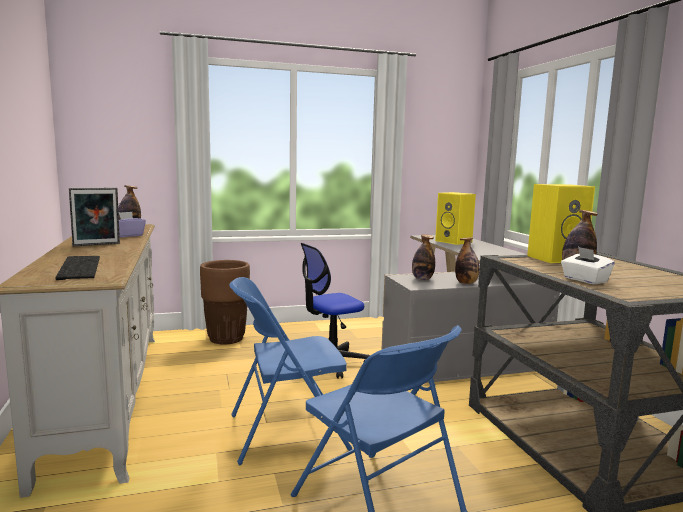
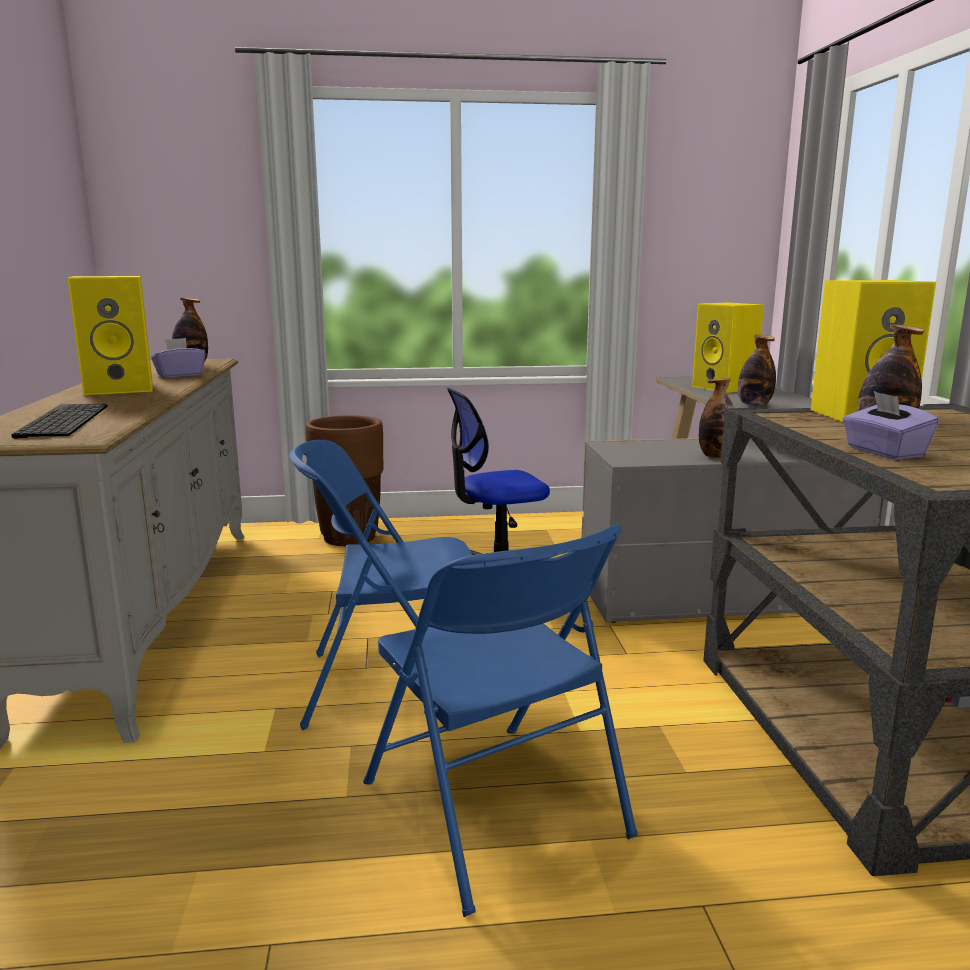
camera: 10 degrees right, 5 degrees up
(96, 245) = (121, 388): picture frame -> yellow speaker
(422, 279) = (644, 449): bottle -> bottle (754, 405)
(584, 280) = (884, 452): white tissue box -> purple tissue box

